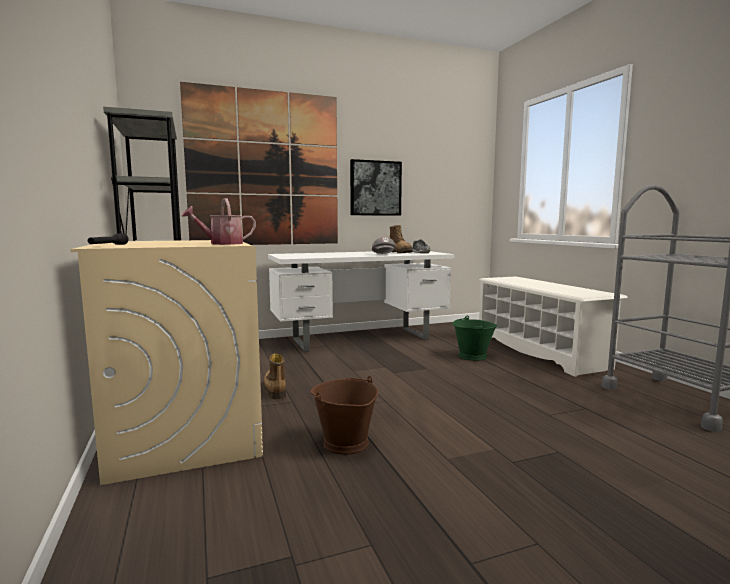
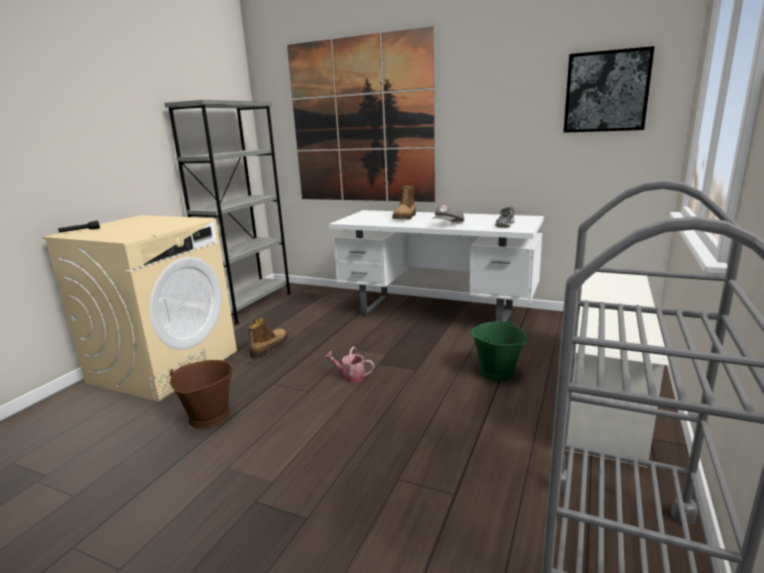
camera: 45 degrees right, 10 degrees up
(221, 244) = (133, 234): watering can -> watering can (350, 376)
(375, 188) = (482, 135): picture -> picture (606, 92)
(400, 252) = (485, 221): boot -> boot (405, 218)

